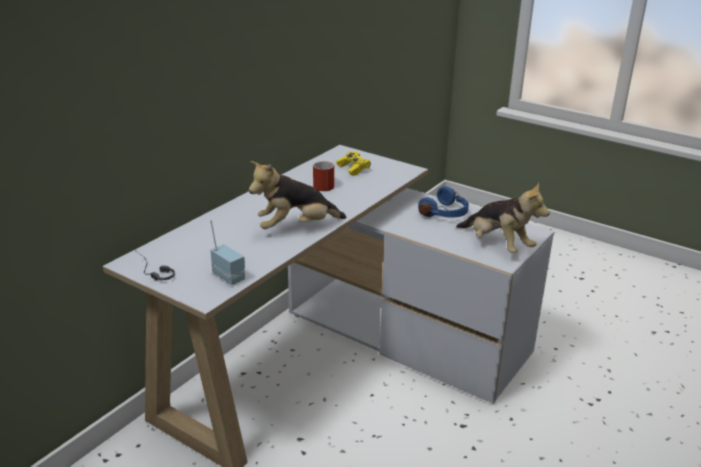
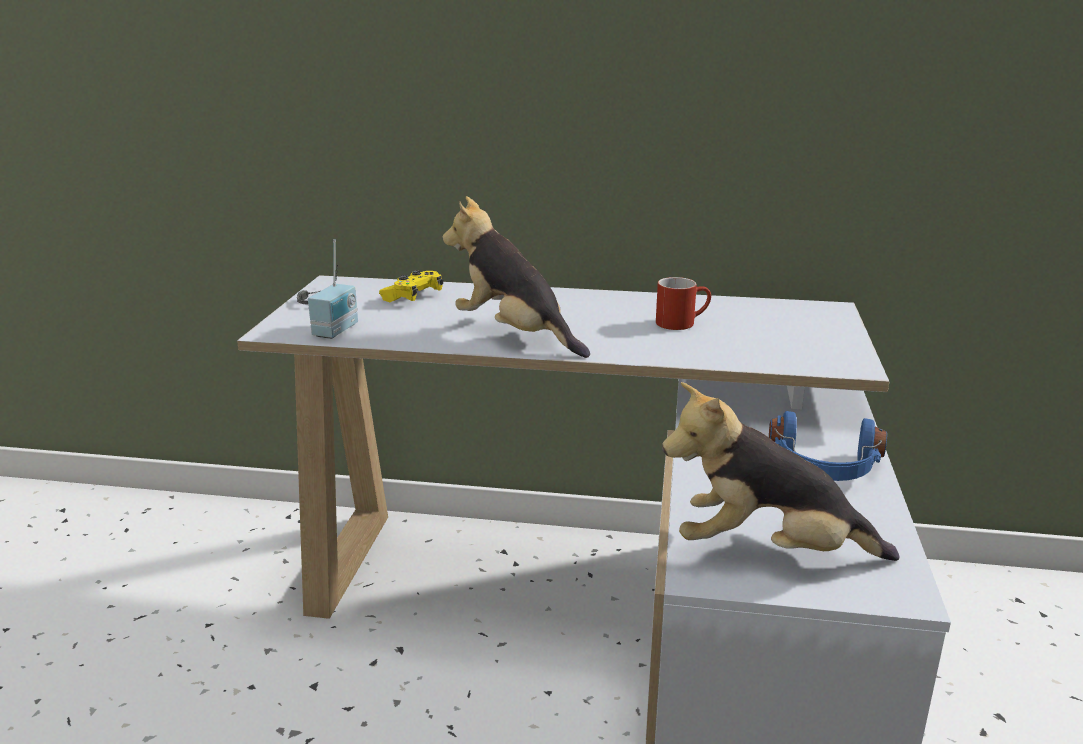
camera: 65 degrees right, 5 degrees down
(353, 169) = (775, 328): yellow game controller -> yellow game controller (413, 297)
(497, 245) = (768, 551): plush toy -> plush toy turned 75 degrees clockwise

